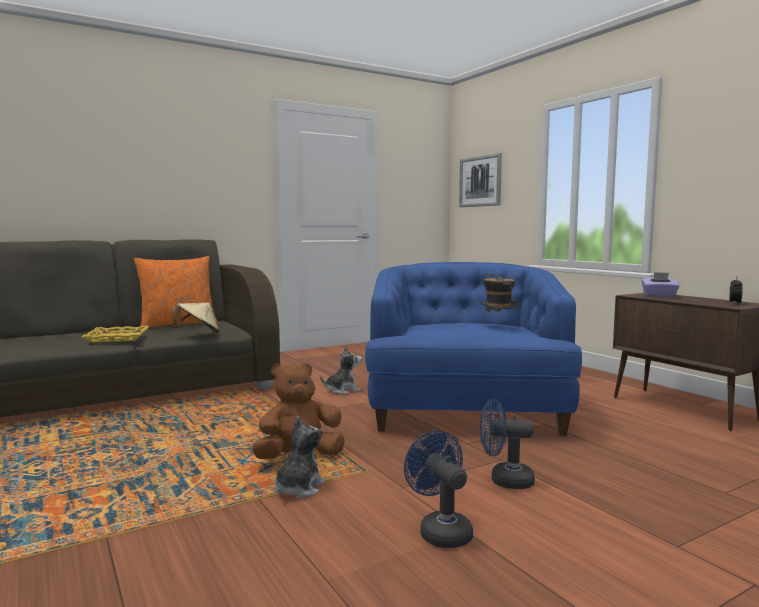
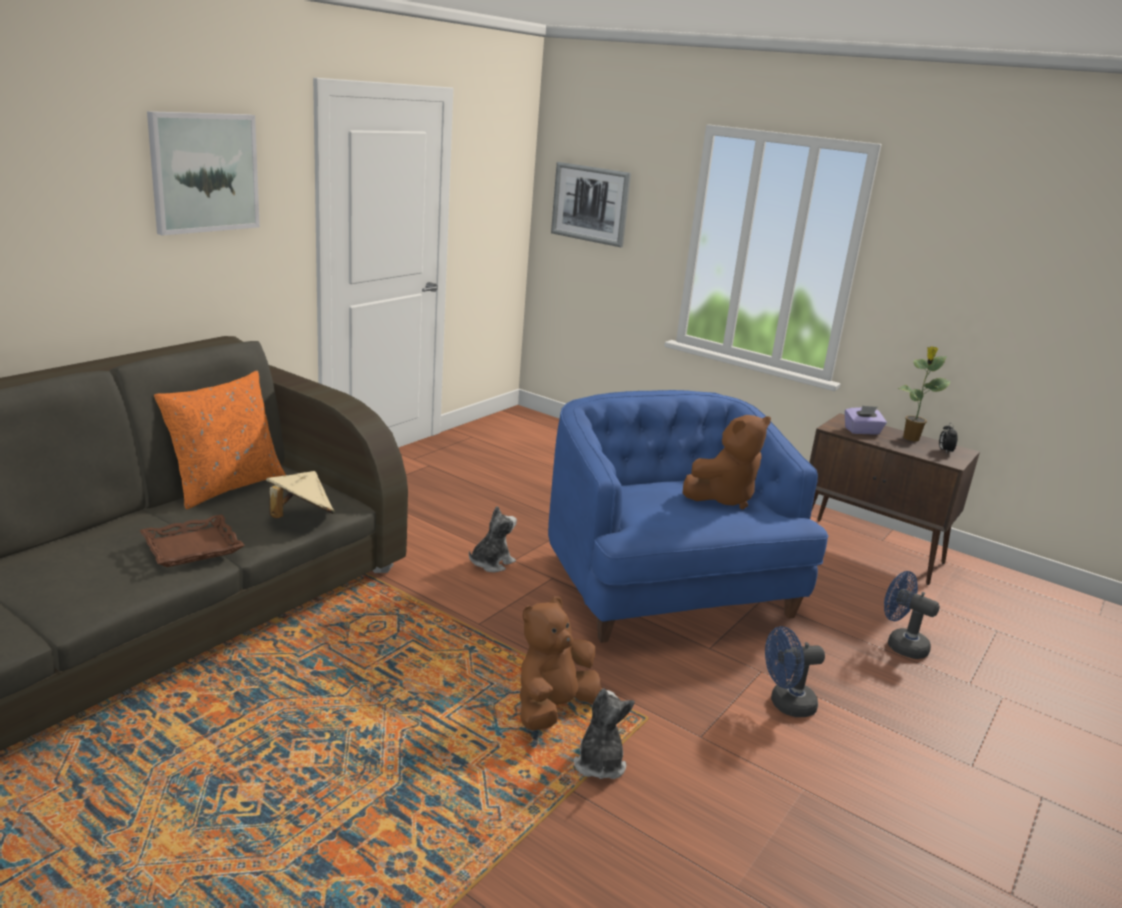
camera: 25 degrees left, 15 degrees up
(117, 338) = (192, 547): yellow tray -> brown tray
(197, 146) = (204, 172): none -> picture
(440, 531) = (782, 794): blue fan -> blue fan (900, 645)
(498, 327) = (723, 498): hat -> brown plush toy
(706, 299) = (911, 438): none -> potted plant

